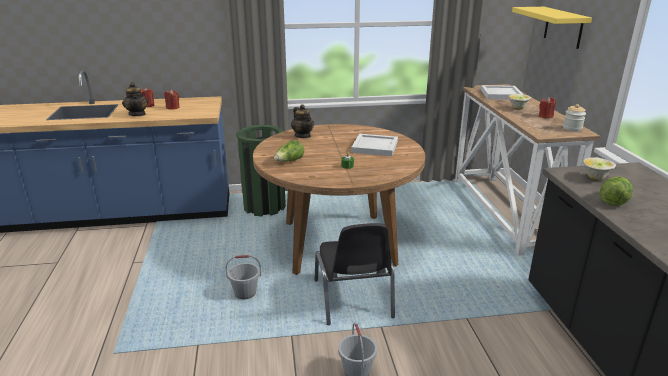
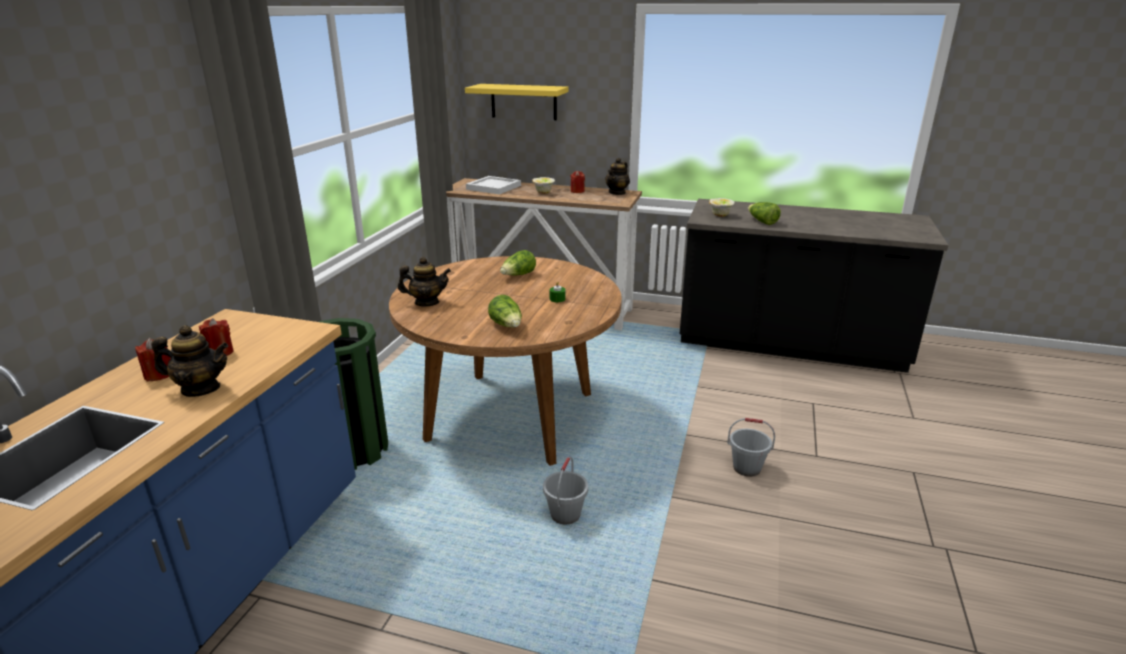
camera: 65 degrees left, 0 degrees up
(353, 299) = (630, 437): black chair -> none
(375, 147) = (518, 275): white tray -> lettuce
(572, 128) = (617, 192): jar -> teapot

